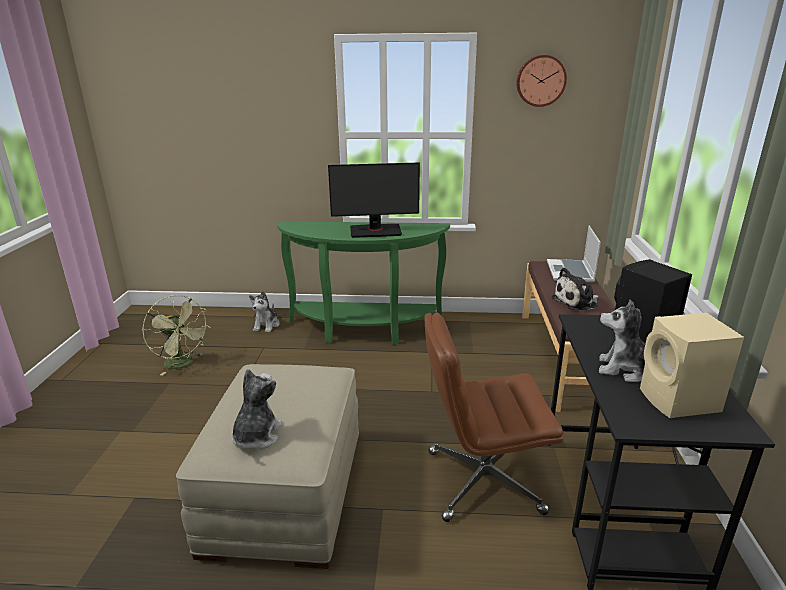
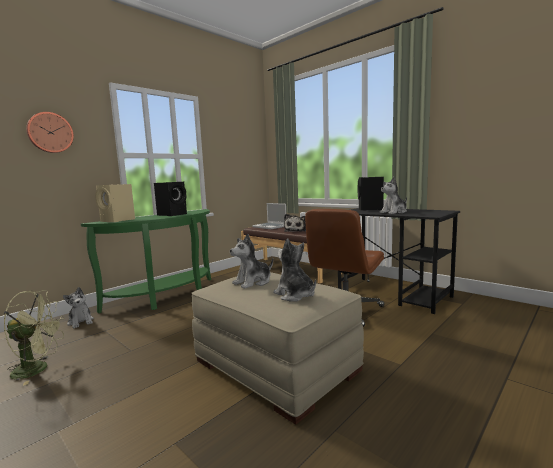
camera: 50 degrees left, 15 degrees down
(281, 388) = (253, 282): none -> plush toy
(375, 231) = (173, 214): monitor -> black speaker
(540, 80) = (230, 127): wall clock -> wall clock (50, 132)
(680, 402) = (424, 212): beige speaker -> beige speaker (118, 220)

